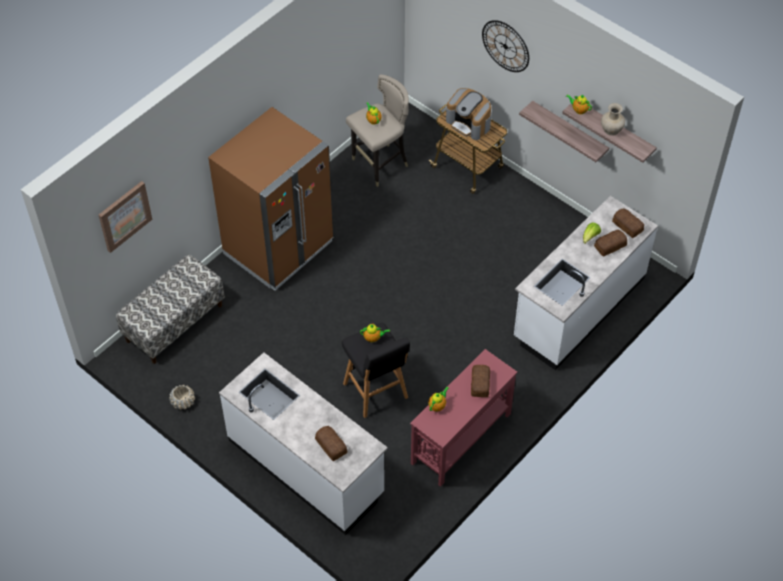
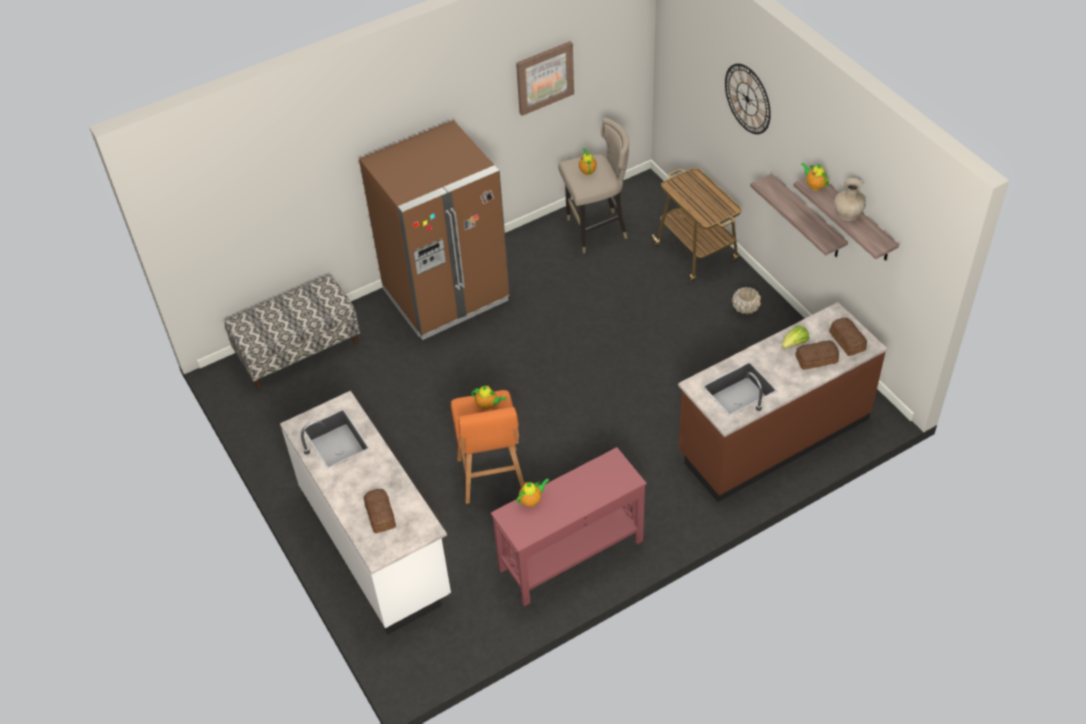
camera: 20 degrees right, 5 degrees down
(124, 216) = (236, 200): picture -> picture (544, 77)
(183, 402) = (270, 437): beige planter -> beige planter (745, 307)
(376, 392) = (491, 478): black stool -> orange stool
(469, 123) = (698, 194): coffee machine -> none
(479, 384) = (593, 487): bread -> none
(578, 308) = (773, 436): white counter -> brown counter

